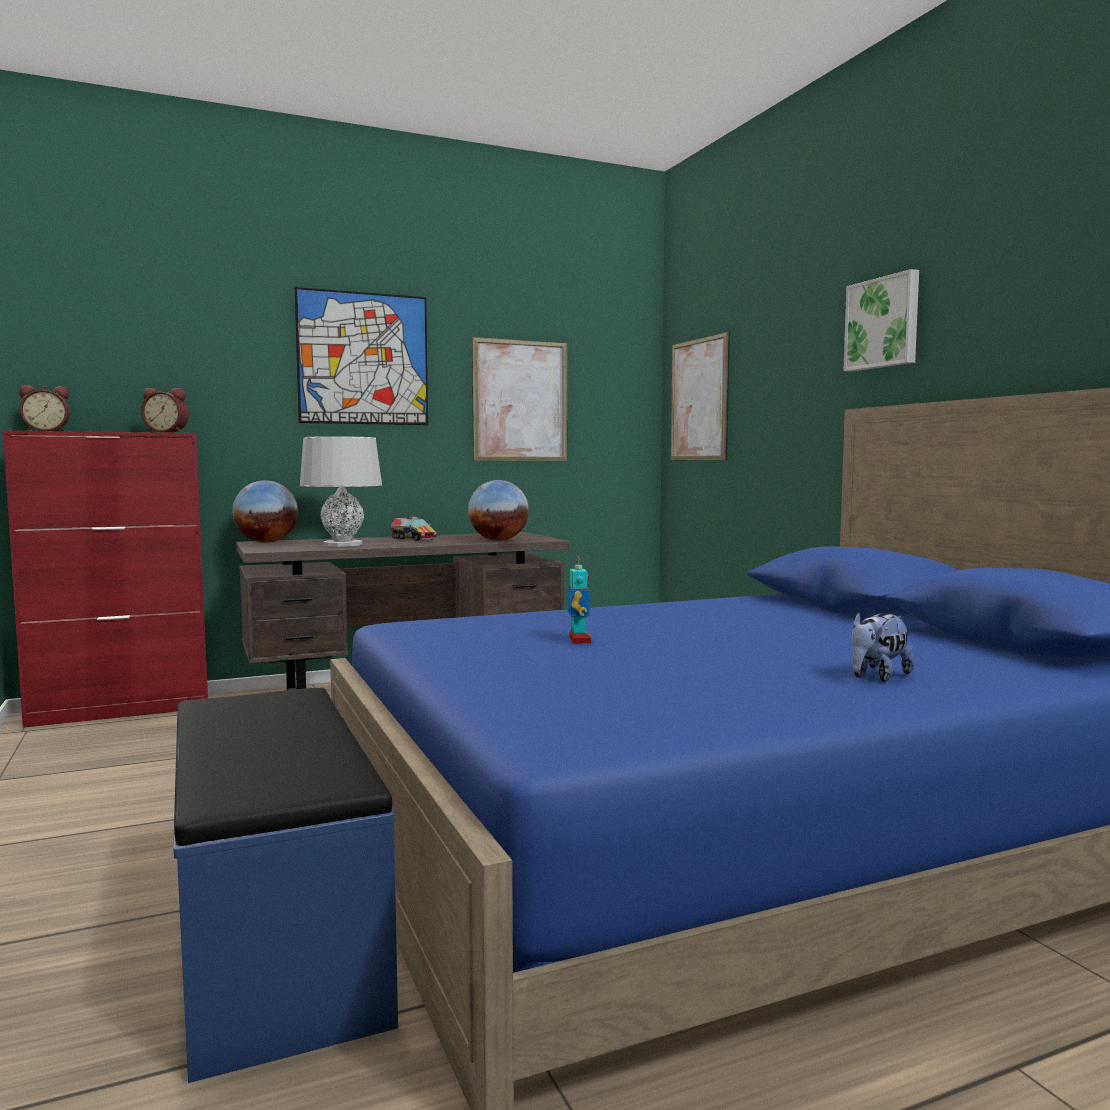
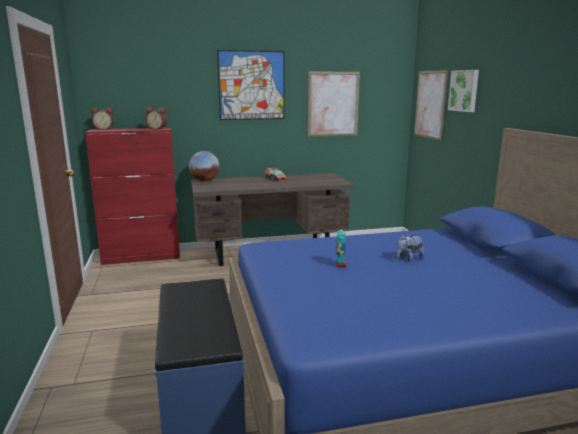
camera: 10 degrees right, 10 degrees up
(342, 544) = (240, 184): grey table lamp -> none
(498, 540) = (317, 182): globe -> none
(877, 676) = (477, 306): plush toy -> plush toy (409, 259)
(883, 323) = (529, 82): picture -> picture (464, 90)

